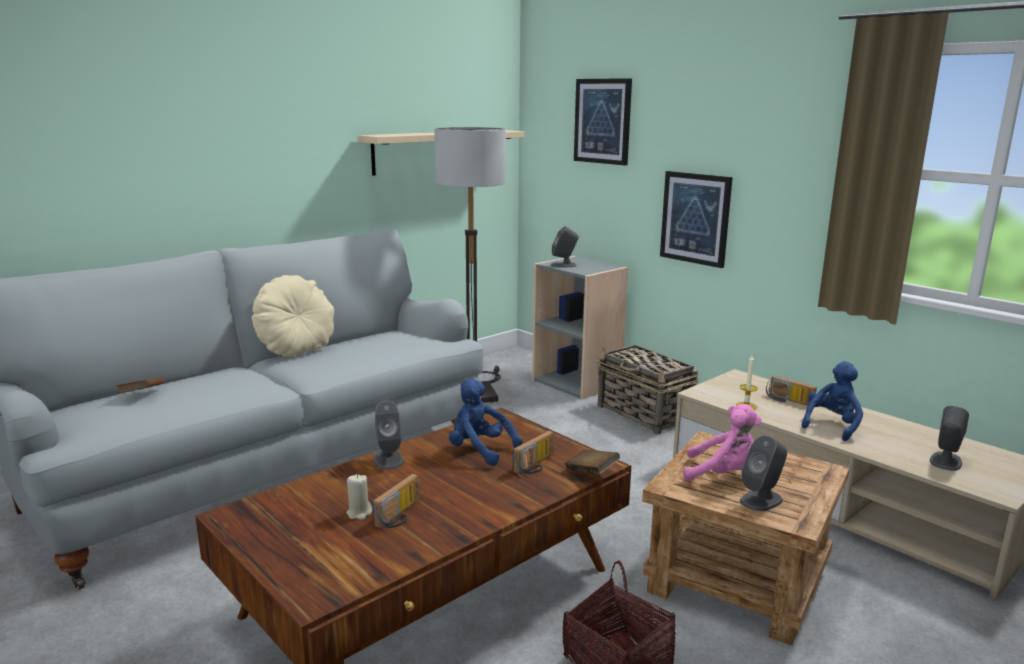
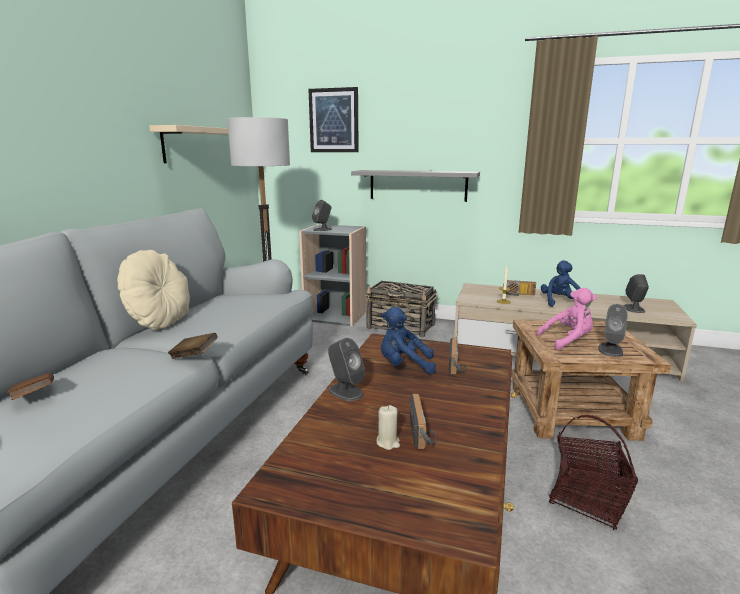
camera: 30 degrees left, 0 degrees up
(591, 473) = (498, 361): brown book -> brown book (194, 356)
(695, 218) = (417, 185): picture -> grey shelf

